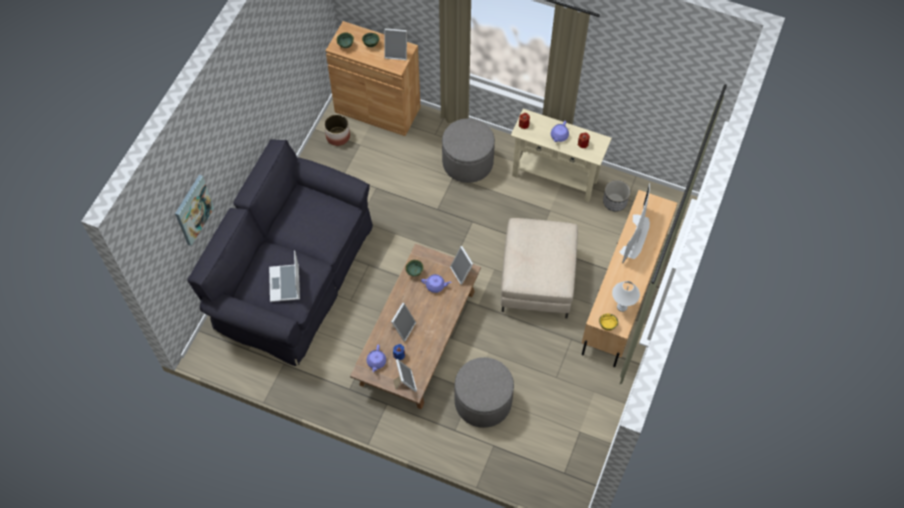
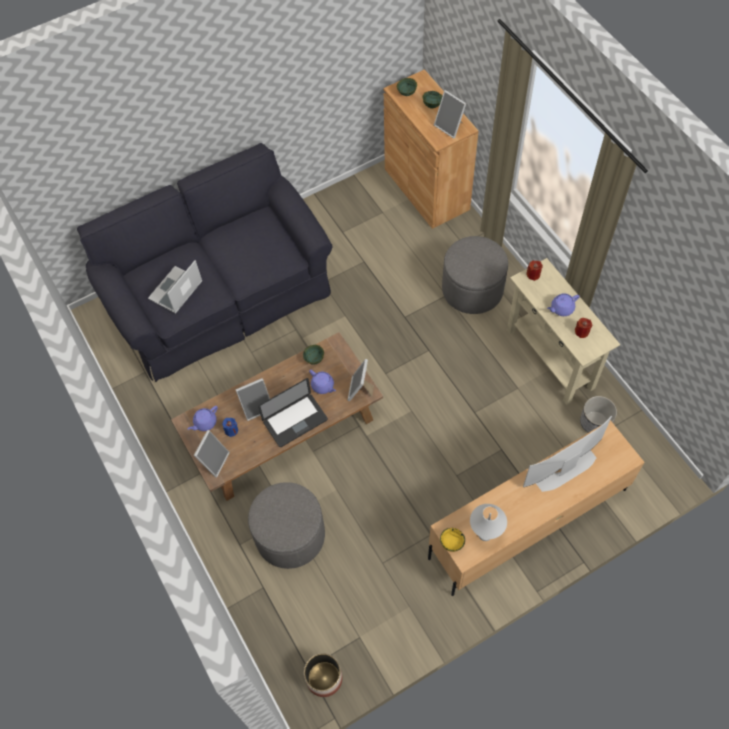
camera: 40 degrees right, 0 degrees up
(193, 210) = (108, 157): picture -> none
(338, 136) = (369, 193): planter -> planter (324, 678)
(437, 320) = (295, 421): none -> laptop
(537, 279) = (446, 449): beige ottoman -> none

